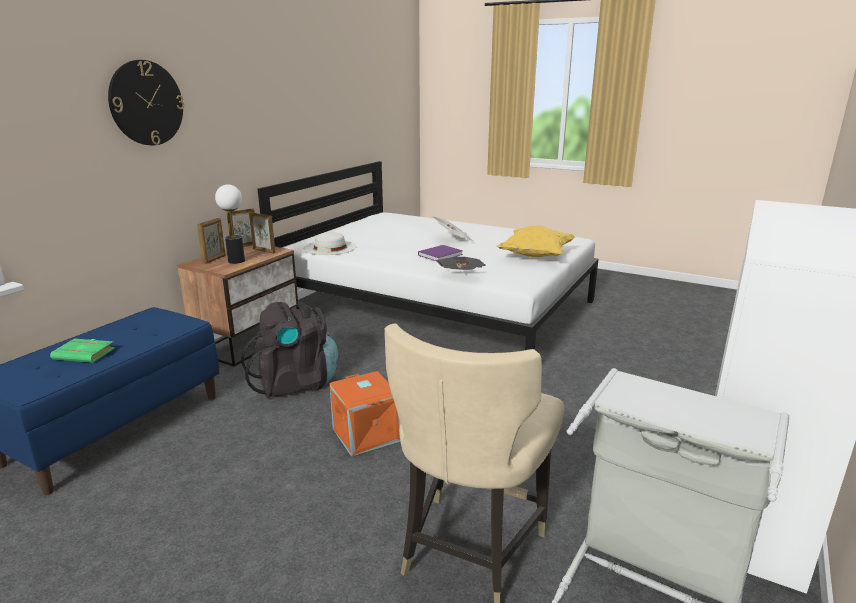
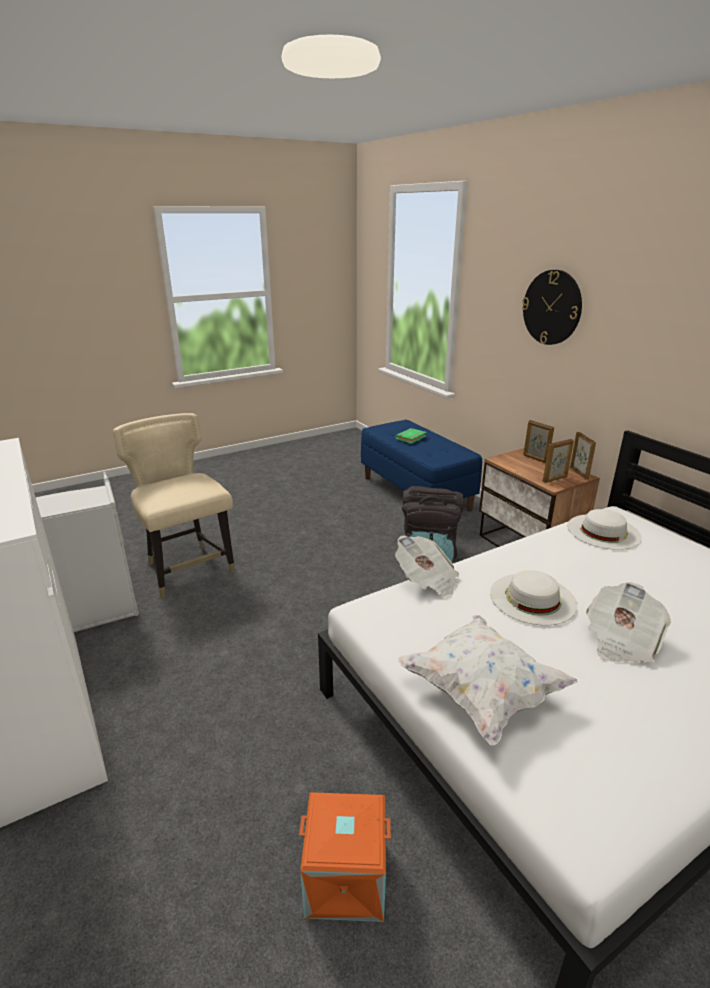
camera: 120 degrees right, 5 degrees up
(236, 261) = (524, 465): table lamp -> none
(367, 434) = (326, 568): orange storage box -> orange storage box (345, 879)
(441, 254) = (532, 598): purple book -> white hat
(535, 256) = (481, 693): yellow pillow -> white pillow

